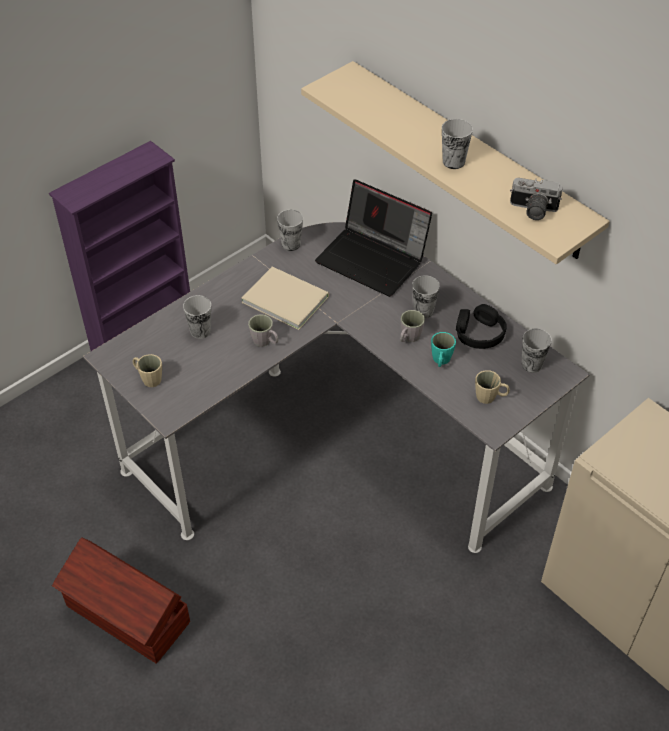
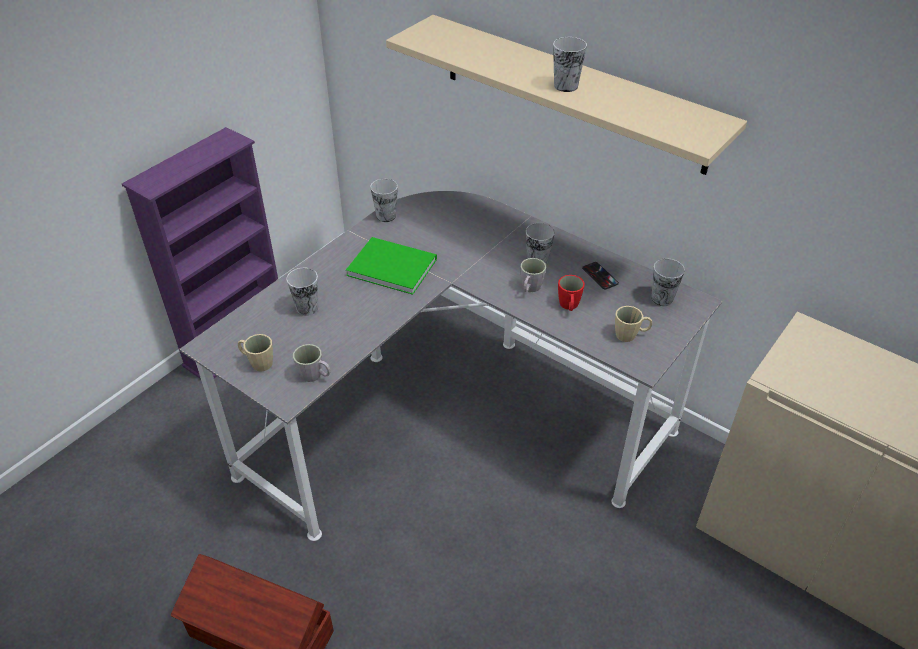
camera: 10 degrees left, 5 degrees down
(265, 342) = (379, 310): grey mug -> grey mug (315, 376)
(284, 297) = (390, 265): beige book -> green book
(373, 259) = (473, 220): laptop -> none
(441, 361) = (569, 306): turquoise mug -> red mug
(479, 333) = (600, 276): black headphones -> phone
(532, 210) = (664, 119): camera -> none

